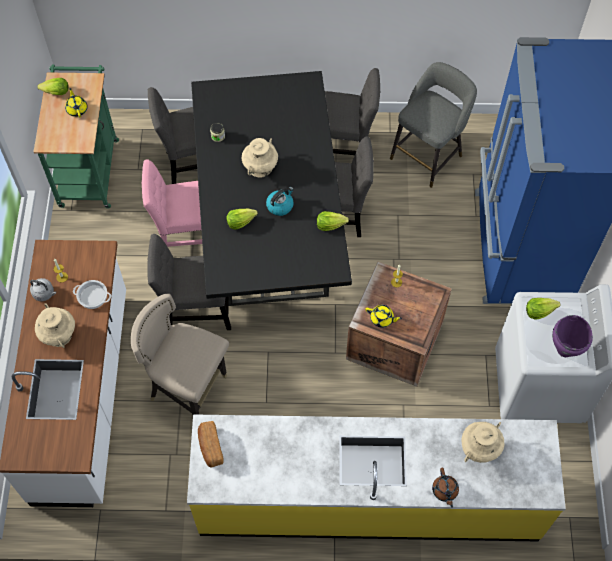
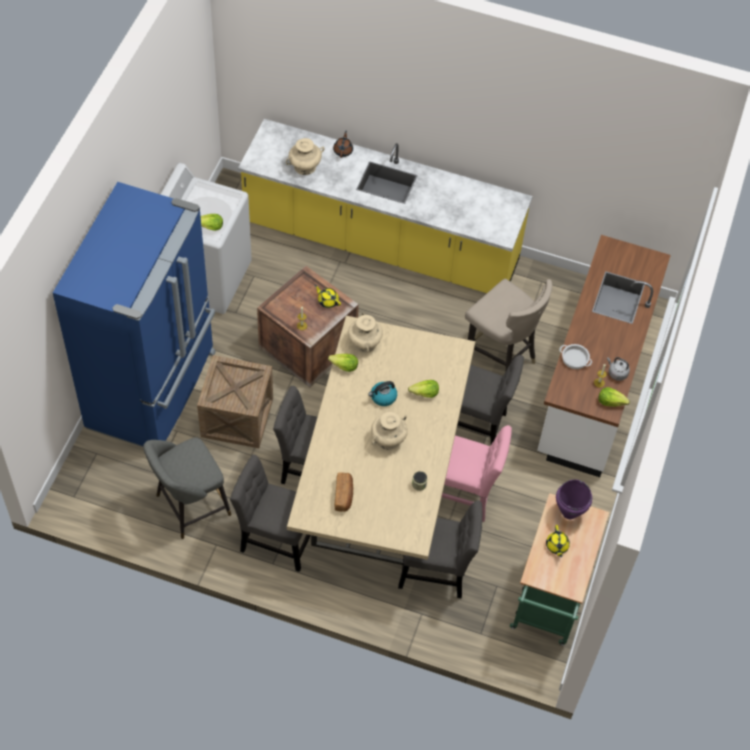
camera: 165 degrees left, 5 degrees down
(56, 92) = (576, 573): lettuce -> lettuce (611, 401)
(58, 334) = (609, 336): beige vase -> beige vase (364, 343)
(210, 447) = (505, 224): bread -> bread (344, 495)
(270, 229) = (380, 479): black dining table -> beige dining table
(428, 245) = (237, 417): none -> crate
(565, 350) = (207, 196): purple cooking pot -> purple cooking pot (568, 513)

